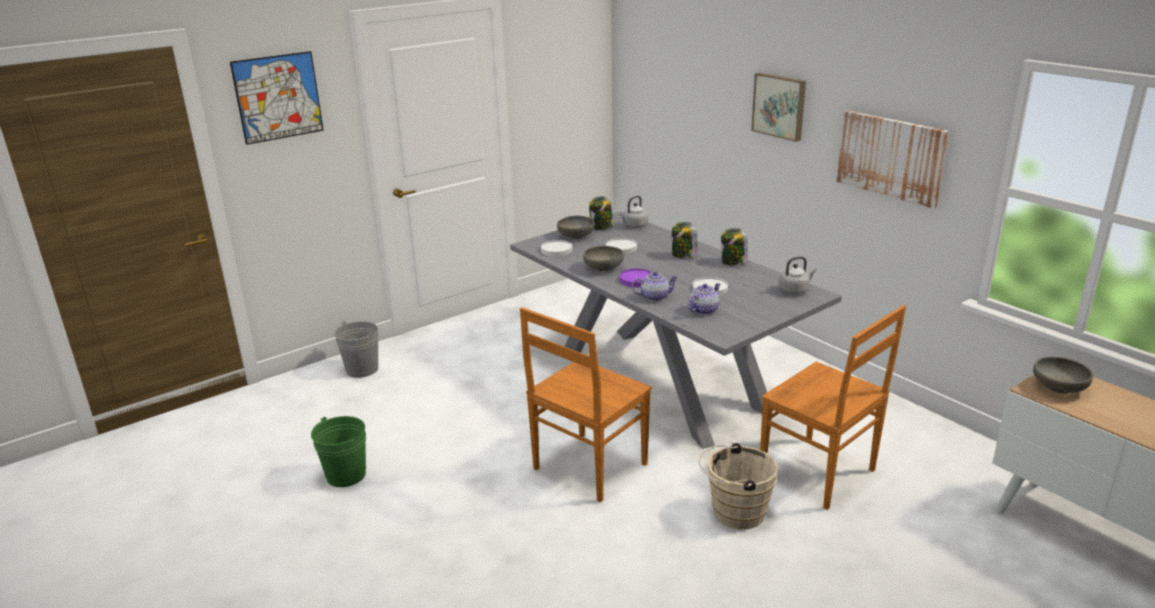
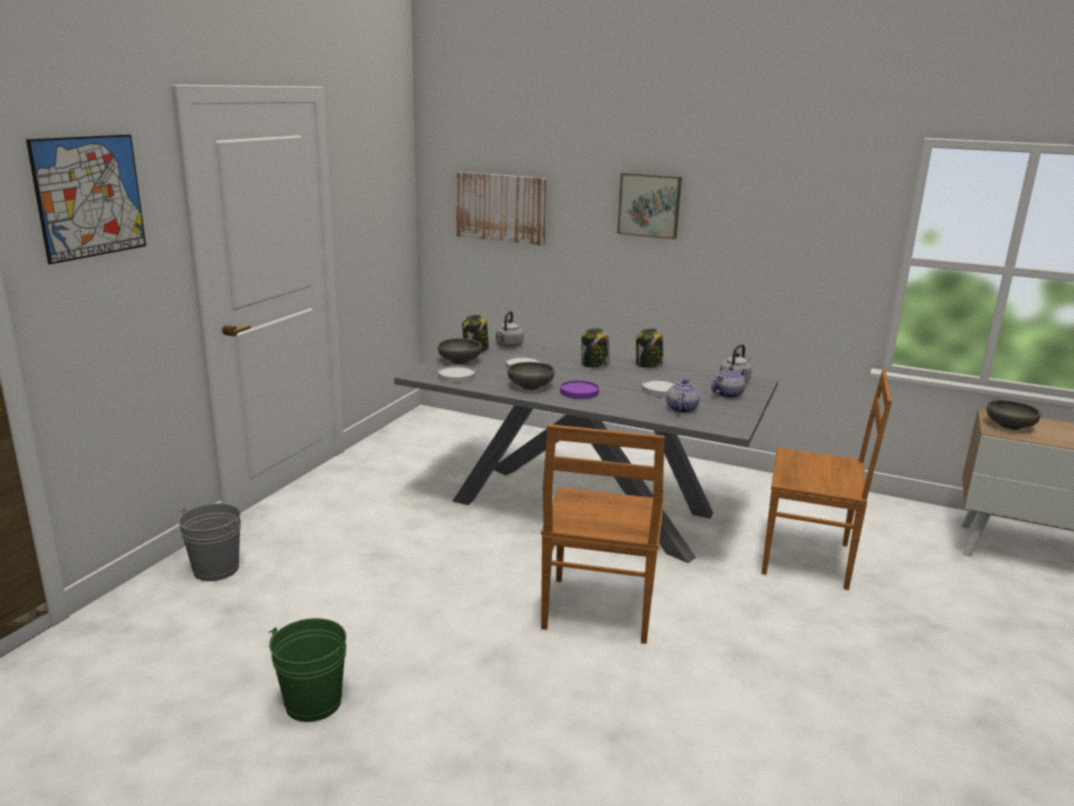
camera: 30 degrees left, 5 degrees down
(654, 297) = (619, 405): teapot -> teapot (727, 394)
(734, 512) = (777, 615): beige bucket -> none
(891, 157) = (784, 243): picture -> picture (501, 207)

